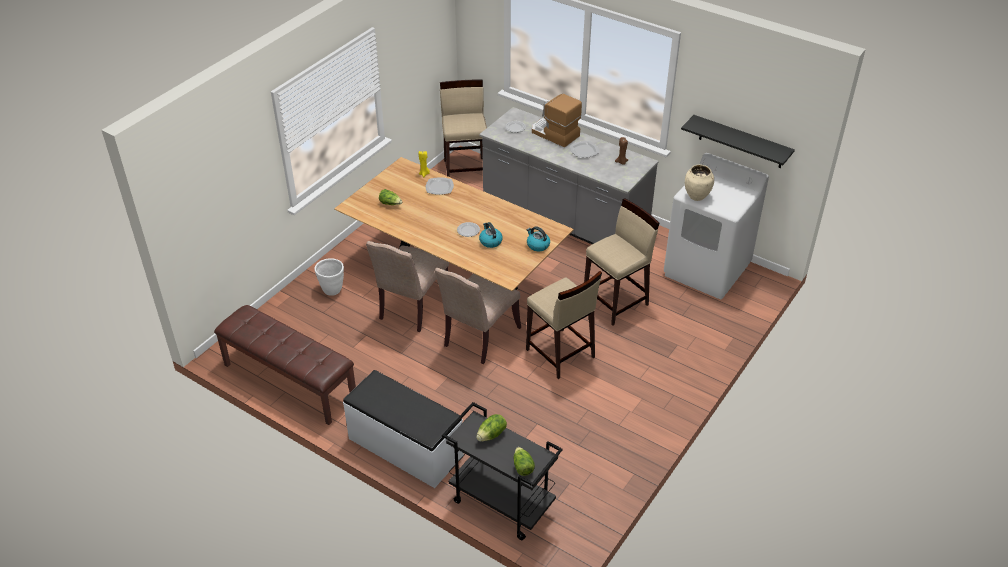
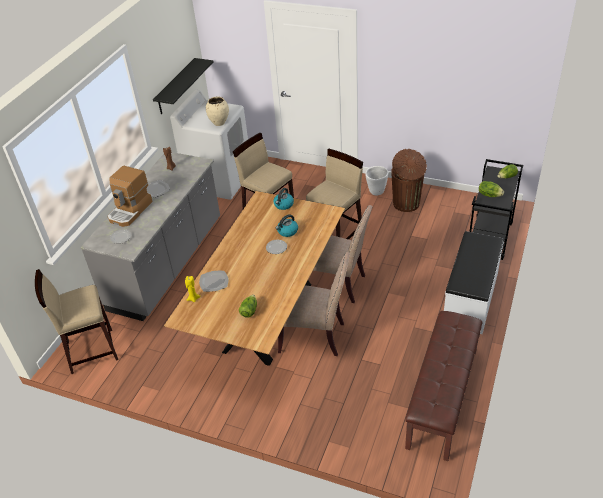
camera: 100 degrees left, 0 degrees up
(332, 290) = (309, 406): white planter -> white planter (376, 192)
(603, 437) = (406, 204): none -> brown trash can

